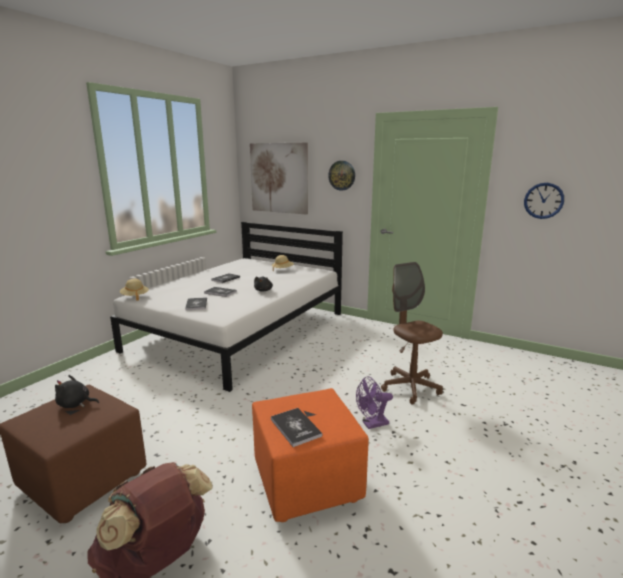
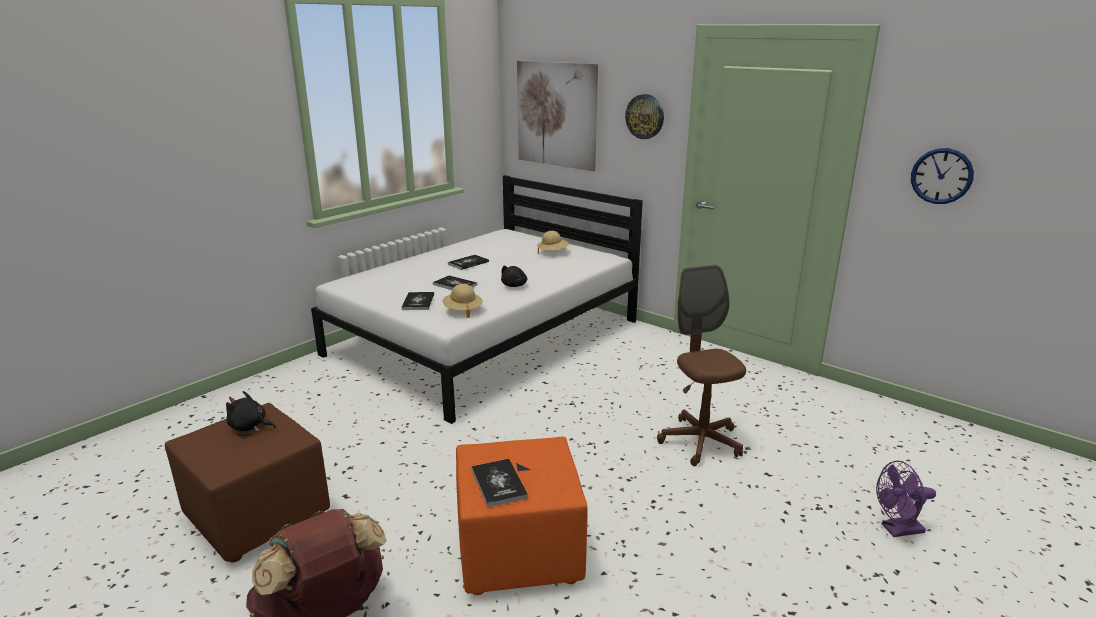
camera: 10 degrees right, 5 degrees up
(135, 297) = (342, 284): beige hat -> beige hat (462, 310)
(372, 424) = (627, 487): purple fan -> purple fan (897, 530)

